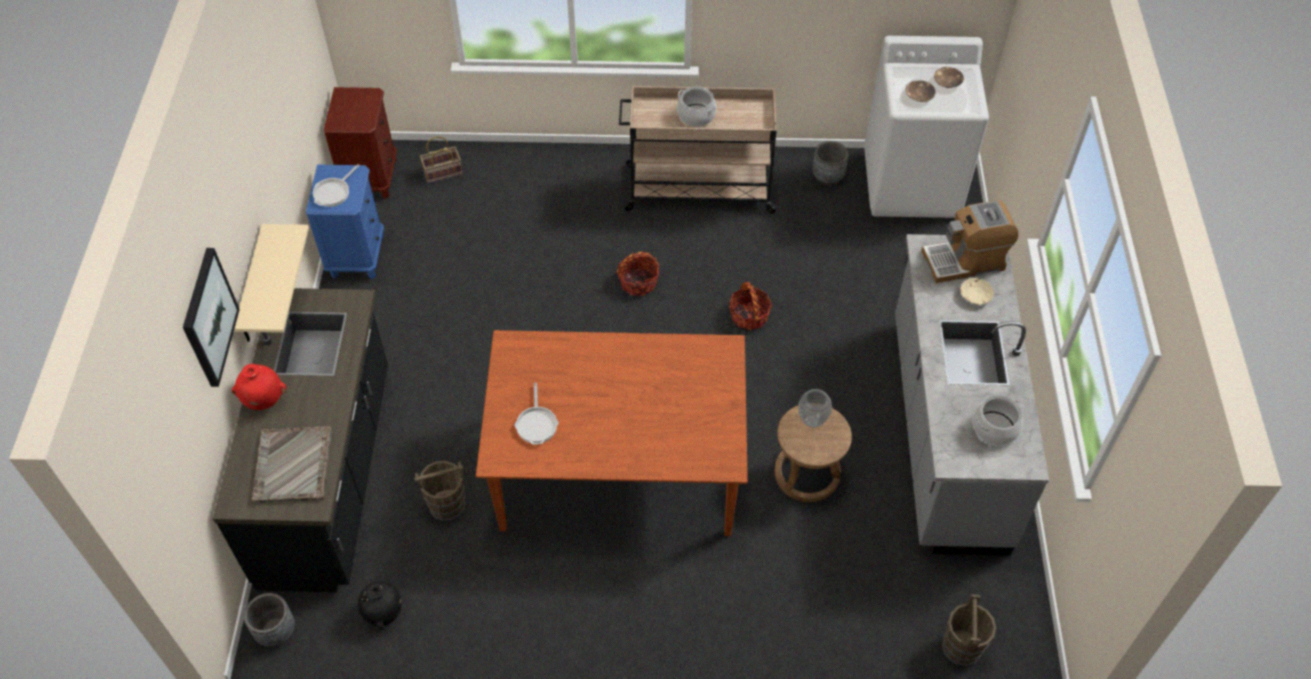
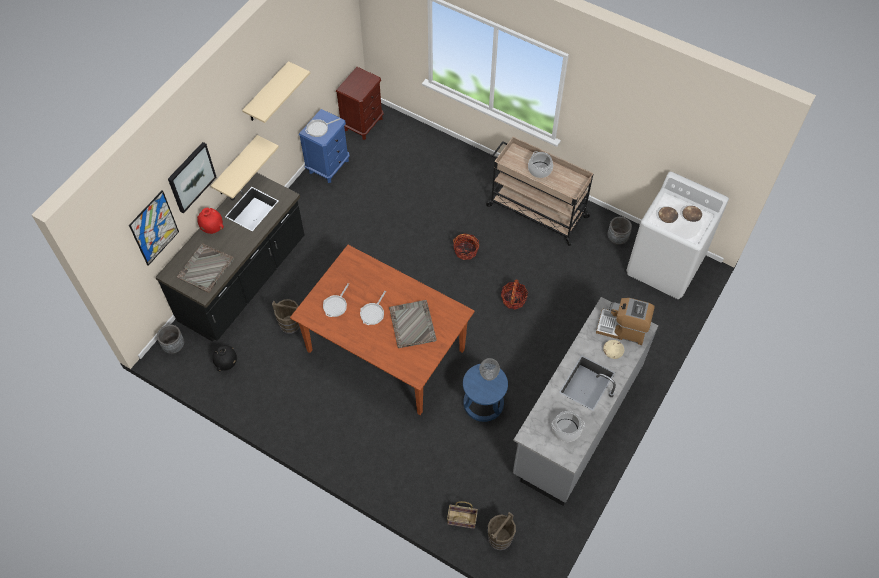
camera: 30 degrees right, 5 degrees up
(189, 427) = (154, 228): none -> picture
(255, 146) = (267, 93): none -> beige shelf
(442, 173) = (401, 138): basket -> basket (461, 520)
(601, 408) = (373, 313): none -> frying pan
(670, 395) = (412, 324): none -> grey tray
(807, 474) = (483, 403): brown stool -> blue stool

